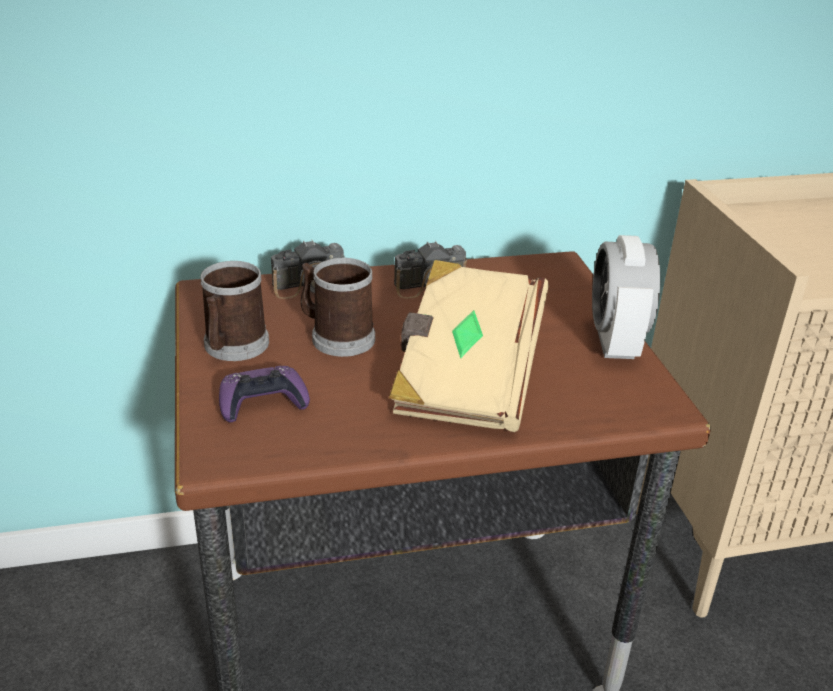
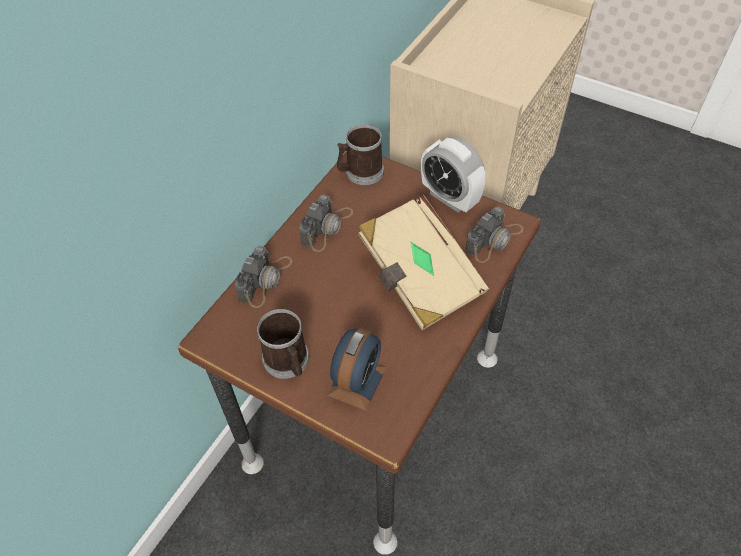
camera: 45 degrees left, 20 degrees up
(262, 402) = (357, 381): purple game controller -> alarm clock
(336, 337) = (328, 307): mug -> mug (360, 172)
(610, 403) = (494, 239): none -> camera

